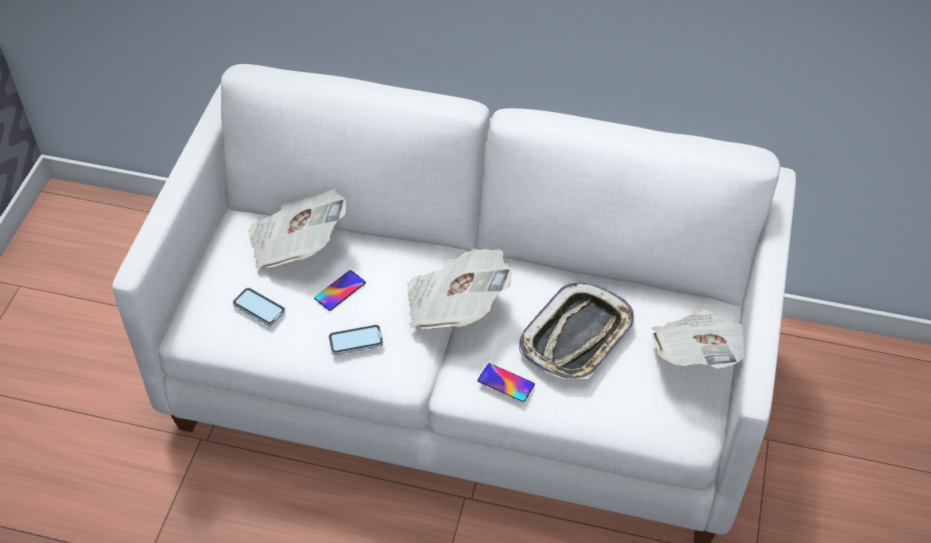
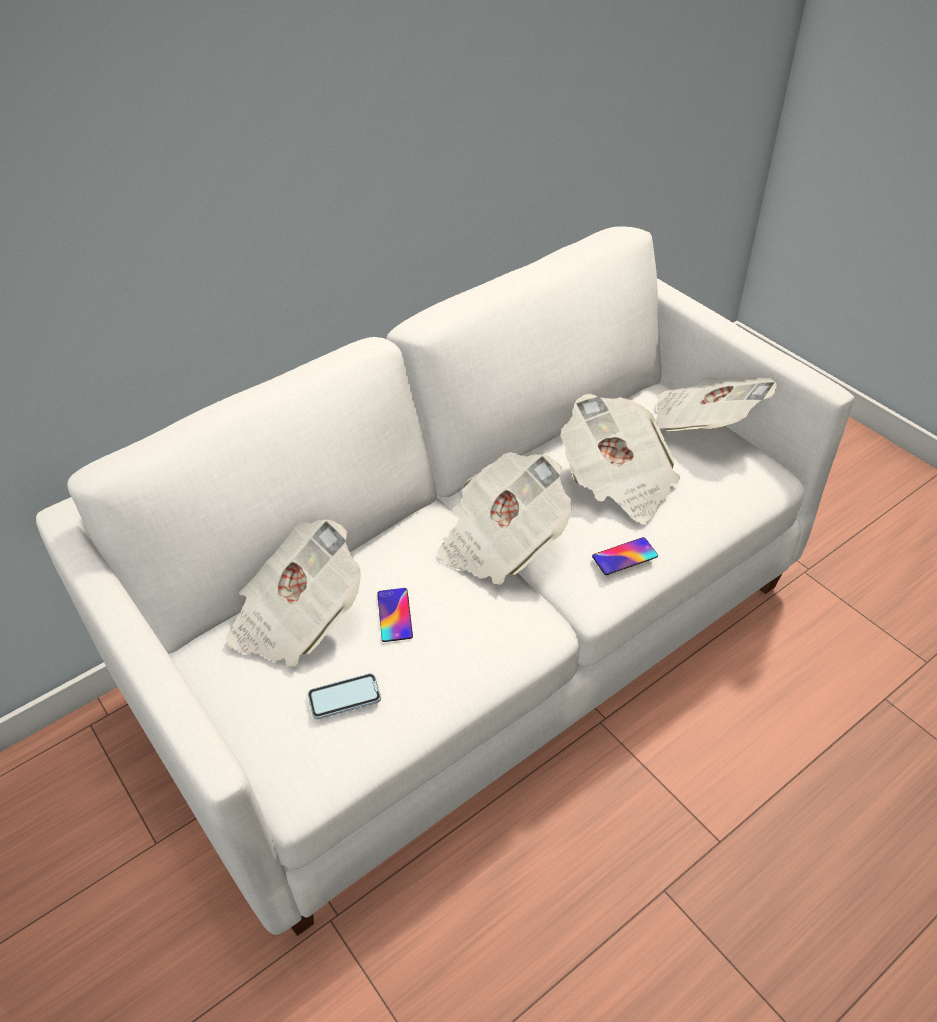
camera: 50 degrees left, 5 degrees down
(356, 341) = (471, 639): phone -> none
(577, 337) = (618, 481): tray -> newspaper

